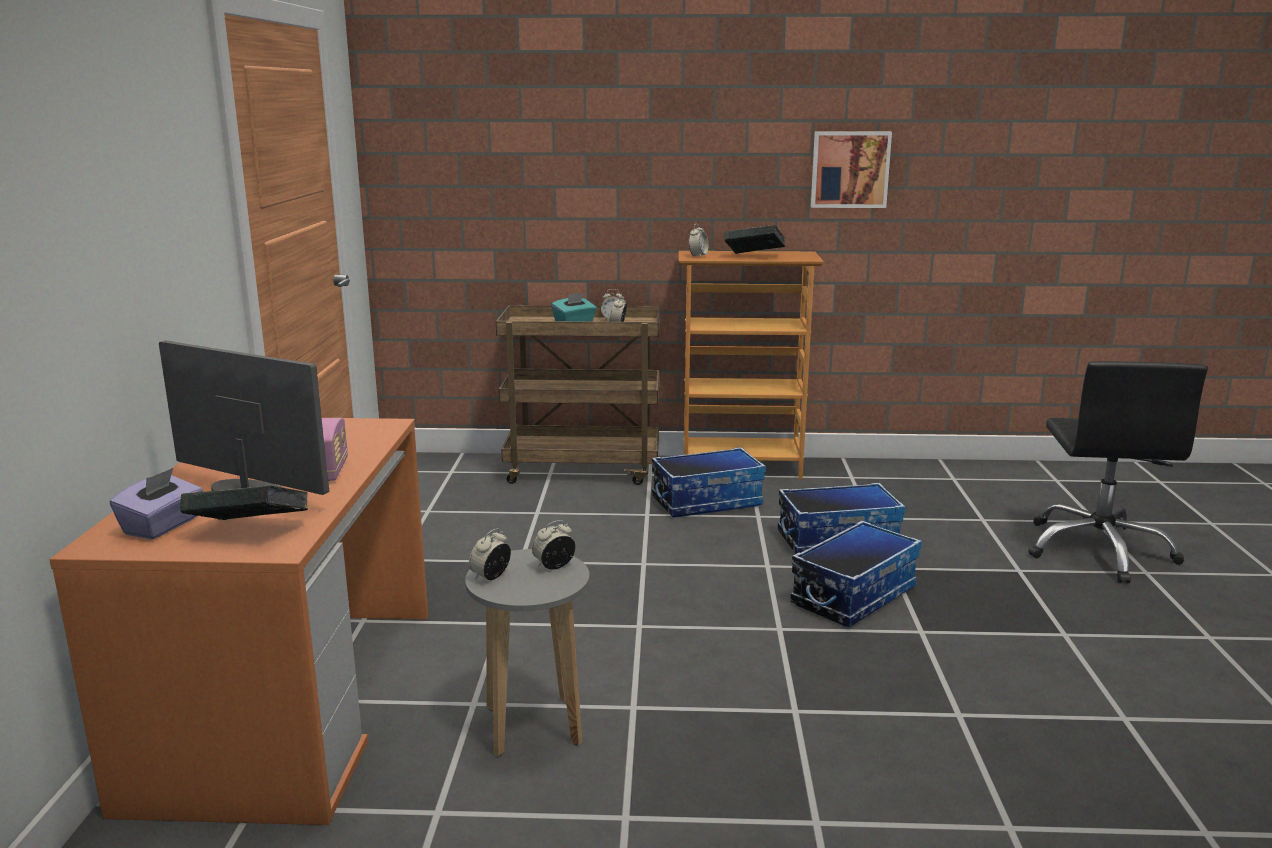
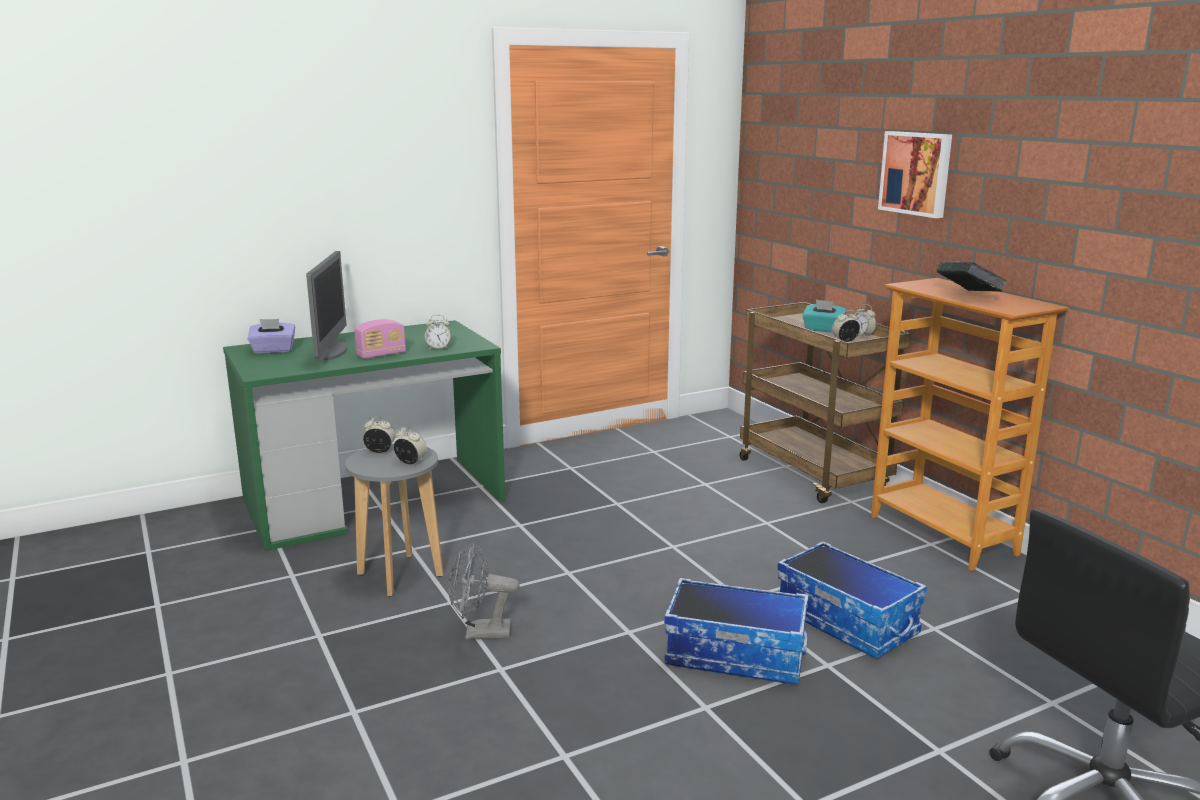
camera: 60 degrees right, 0 degrees up
(249, 532) = (276, 364): book -> none
(290, 700) = (374, 499): orange desk -> green desk
(698, 256) = (922, 285): alarm clock -> alarm clock (438, 348)
(707, 501) = (834, 539): storage box -> none
(716, 705) = (480, 633): none -> grey fan
(849, 169) = (1123, 209): picture -> picture (917, 173)

